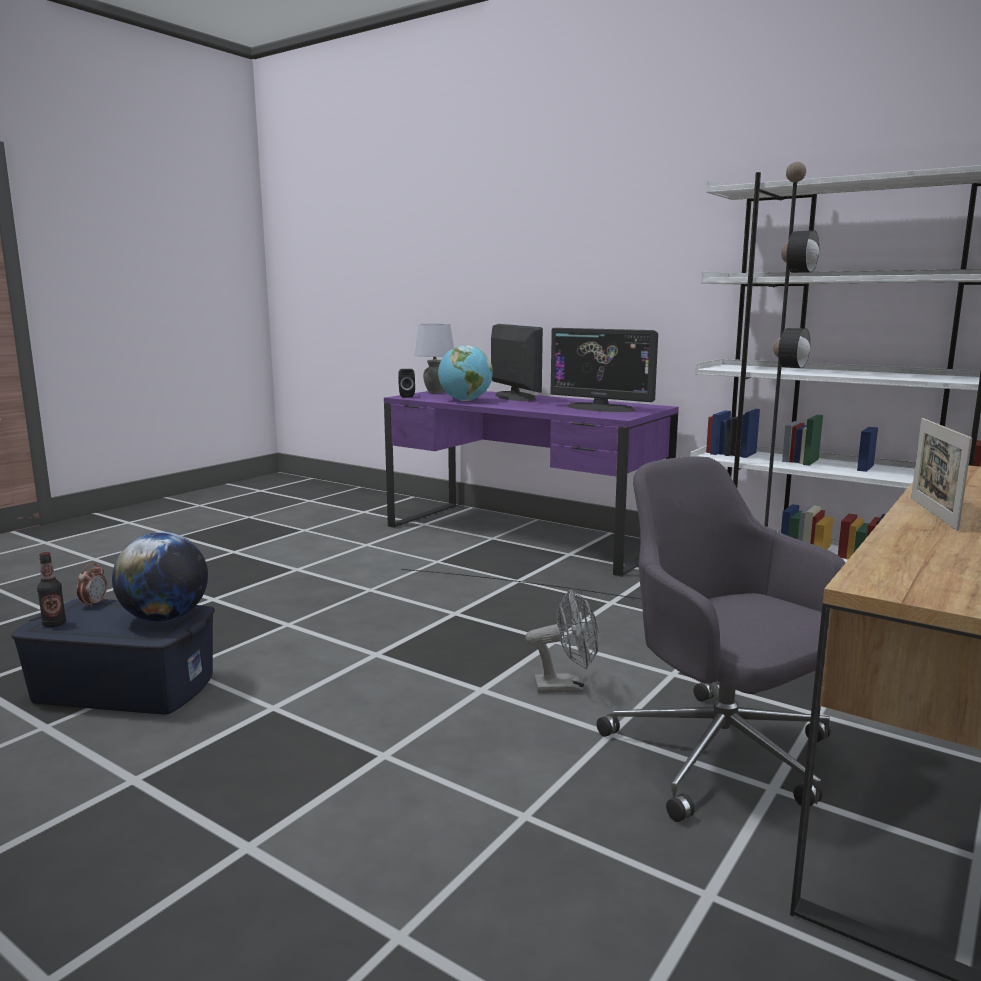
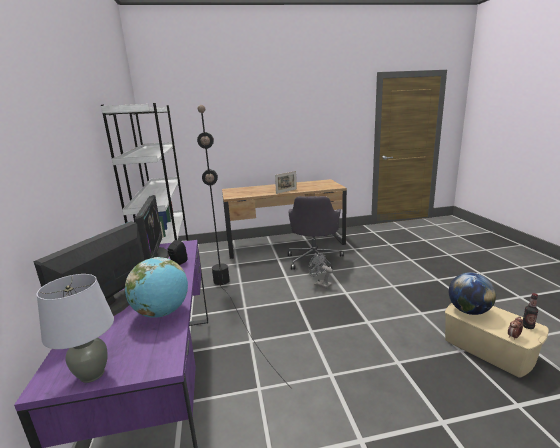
camera: 135 degrees left, 5 degrees up
(125, 687) = (488, 349): blue storage box -> beige storage box
(406, 396) = (157, 366): black speaker -> black speaker (177, 263)

